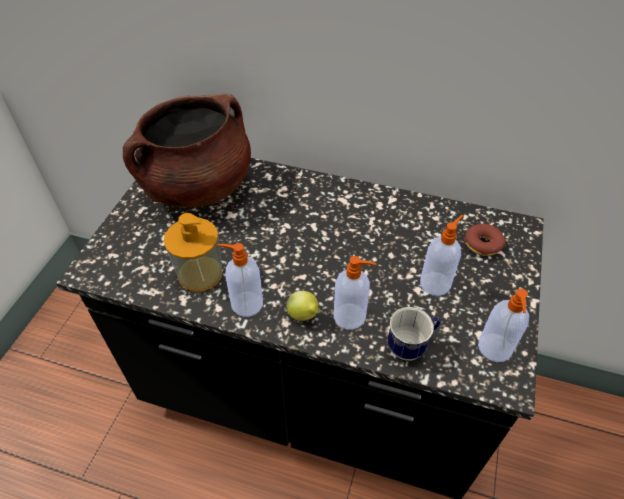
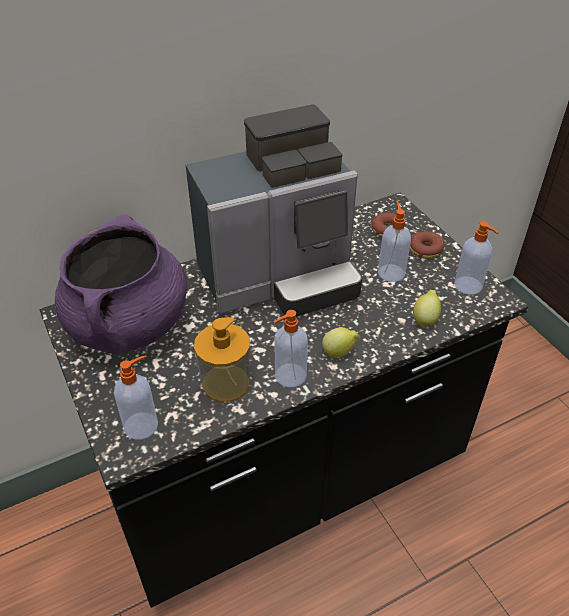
camera: 45 degrees left, 5 degrees down
(198, 187) = (129, 325): brown cooking pot -> purple cooking pot
(338, 224) = (281, 278): none -> coffee machine
(350, 316) = (368, 330): soap dispenser -> soap dispenser (142, 425)
(411, 346) = (425, 319): mug -> lemon
(496, 285) = (425, 249): none -> donut

